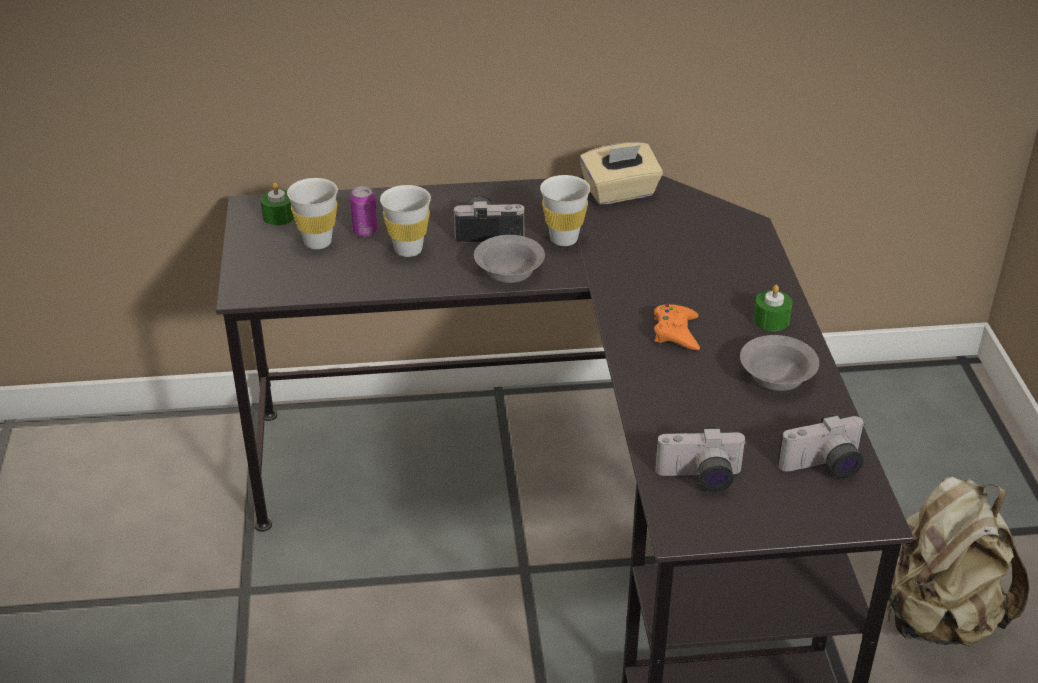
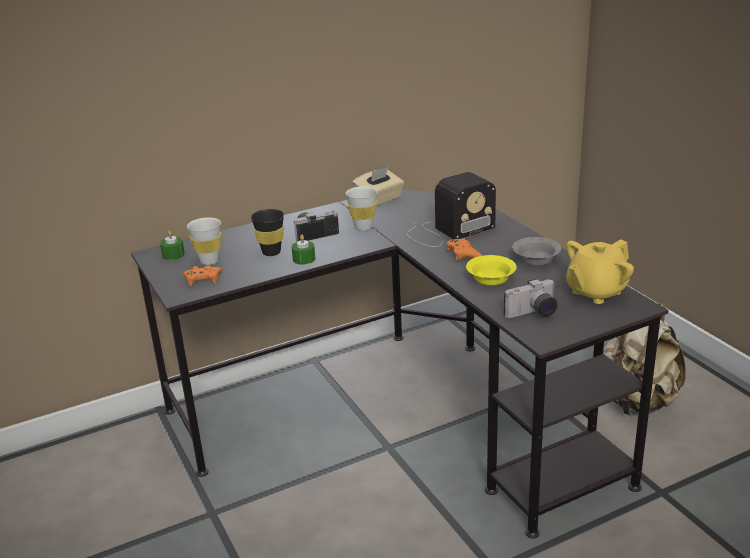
camera: 20 degrees left, 10 degrees down
(290, 272) = (203, 279): none -> orange game controller
(365, 231) = (236, 250): can -> none
(408, 250) = (271, 252): white cup -> black cup
(510, 270) = (343, 248): grey bowl -> none
(681, 281) = (447, 231): none -> radio
(681, 393) = (490, 279): none -> yellow bowl
(771, 320) = (511, 236): green candle -> green candle (304, 259)
(824, 467) = (595, 292): camera -> yellow teapot

